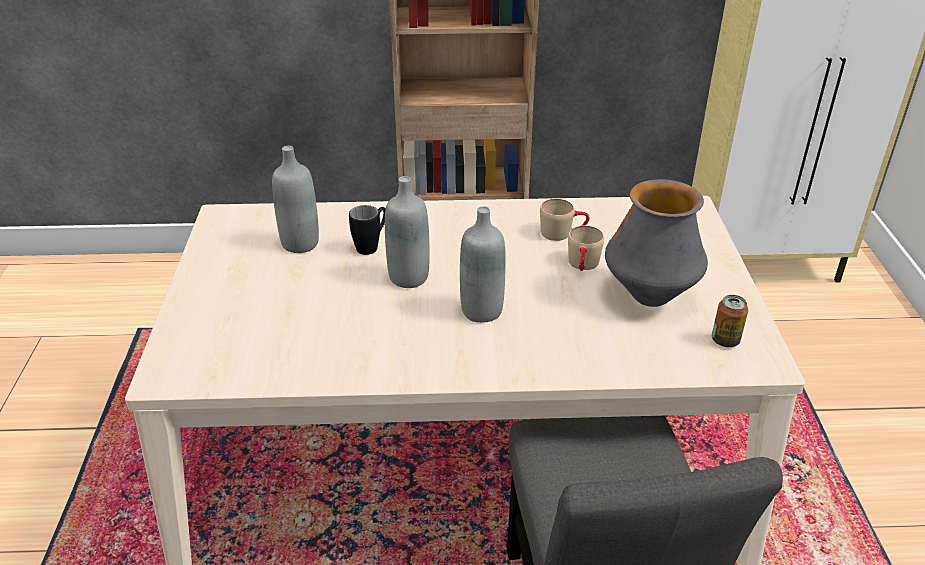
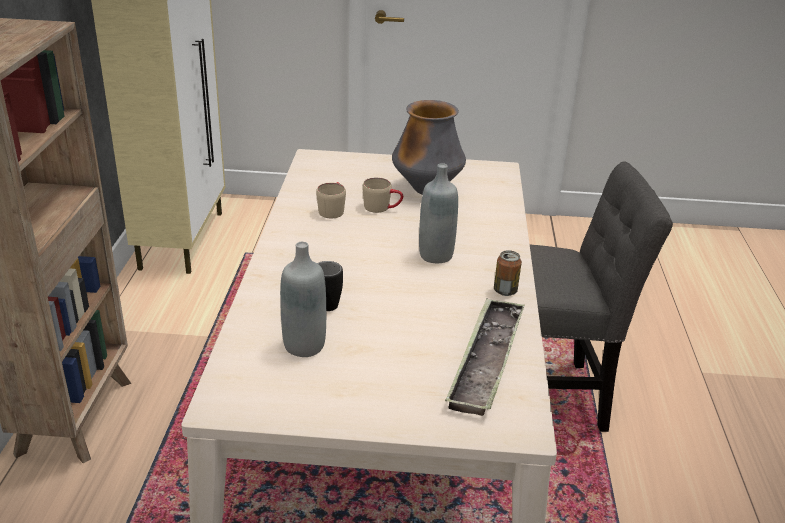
camera: 85 degrees left, 5 degrees down
(274, 352) = (486, 361): none -> tray
(409, 277) = (381, 285): grey bottle -> none
(725, 340) = (477, 175): can -> can (505, 291)

